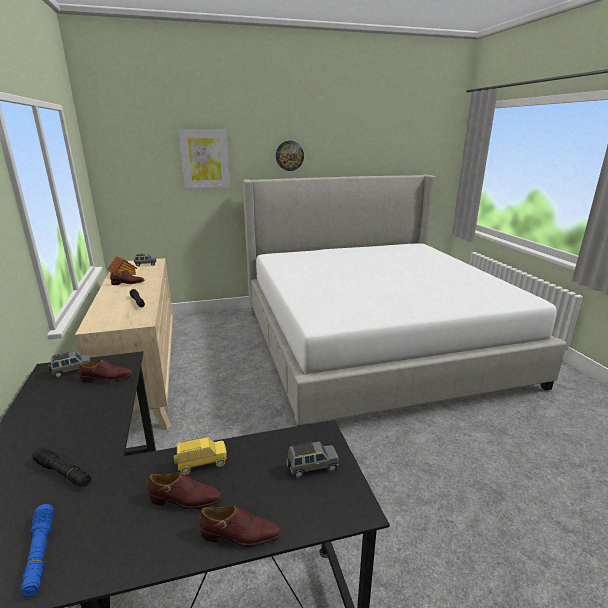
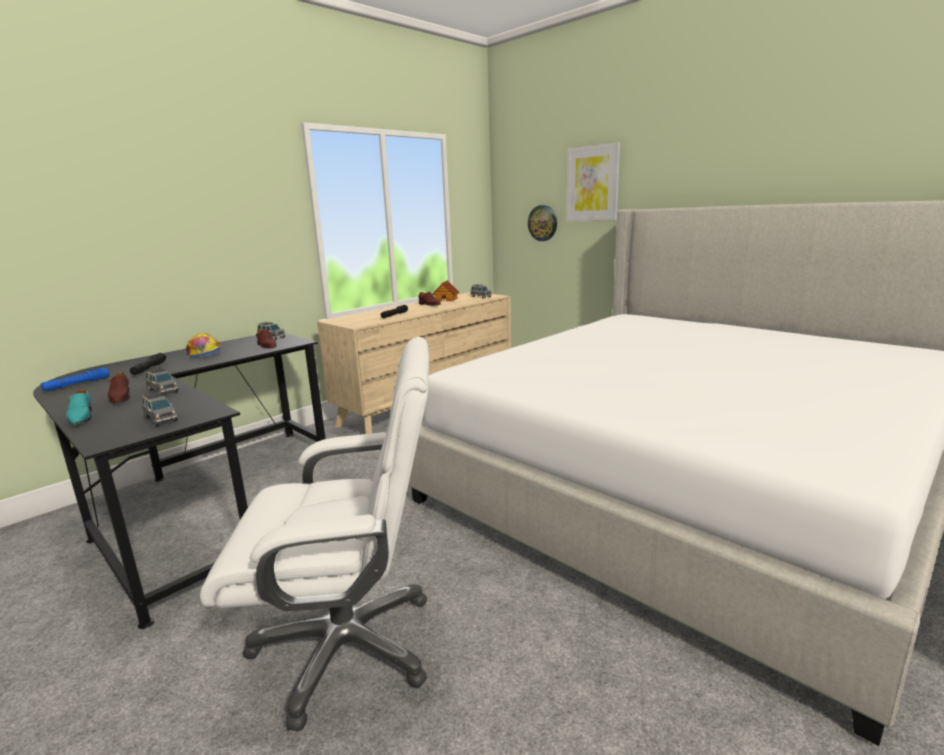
camera: 60 degrees right, 5 degrees down
(62, 422) = (204, 354): none -> cap
(201, 463) = (162, 391): yellow toy car -> grey toy car
(240, 535) = (81, 417): brown shoe -> turquoise shoe
(289, 155) = (704, 173): wall clock -> wall clock (542, 223)
(446, 515) = (348, 645): none -> white office chair

